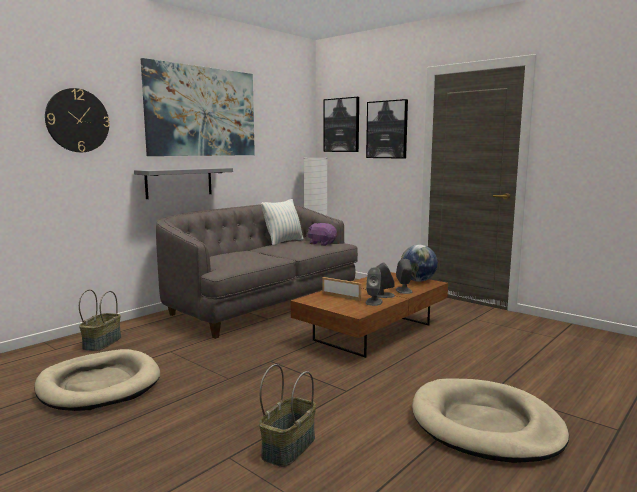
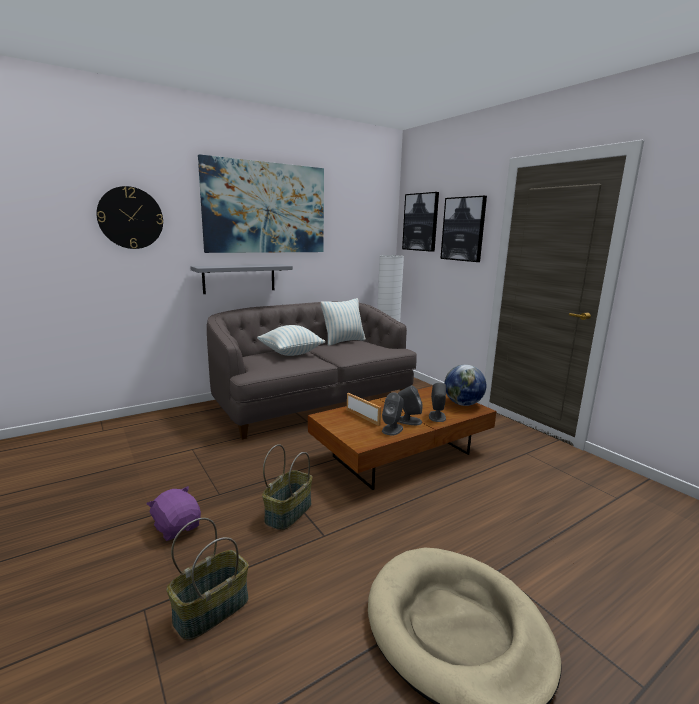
camera: 15 degrees right, 5 degrees up
(99, 385) = (104, 480): beige dog bed -> none
(102, 343) = (144, 429): basket -> basket (288, 512)
(243, 253) = (291, 353): none -> pillow
(321, 243) = (378, 347): purple plush toy -> purple plush toy (177, 527)

